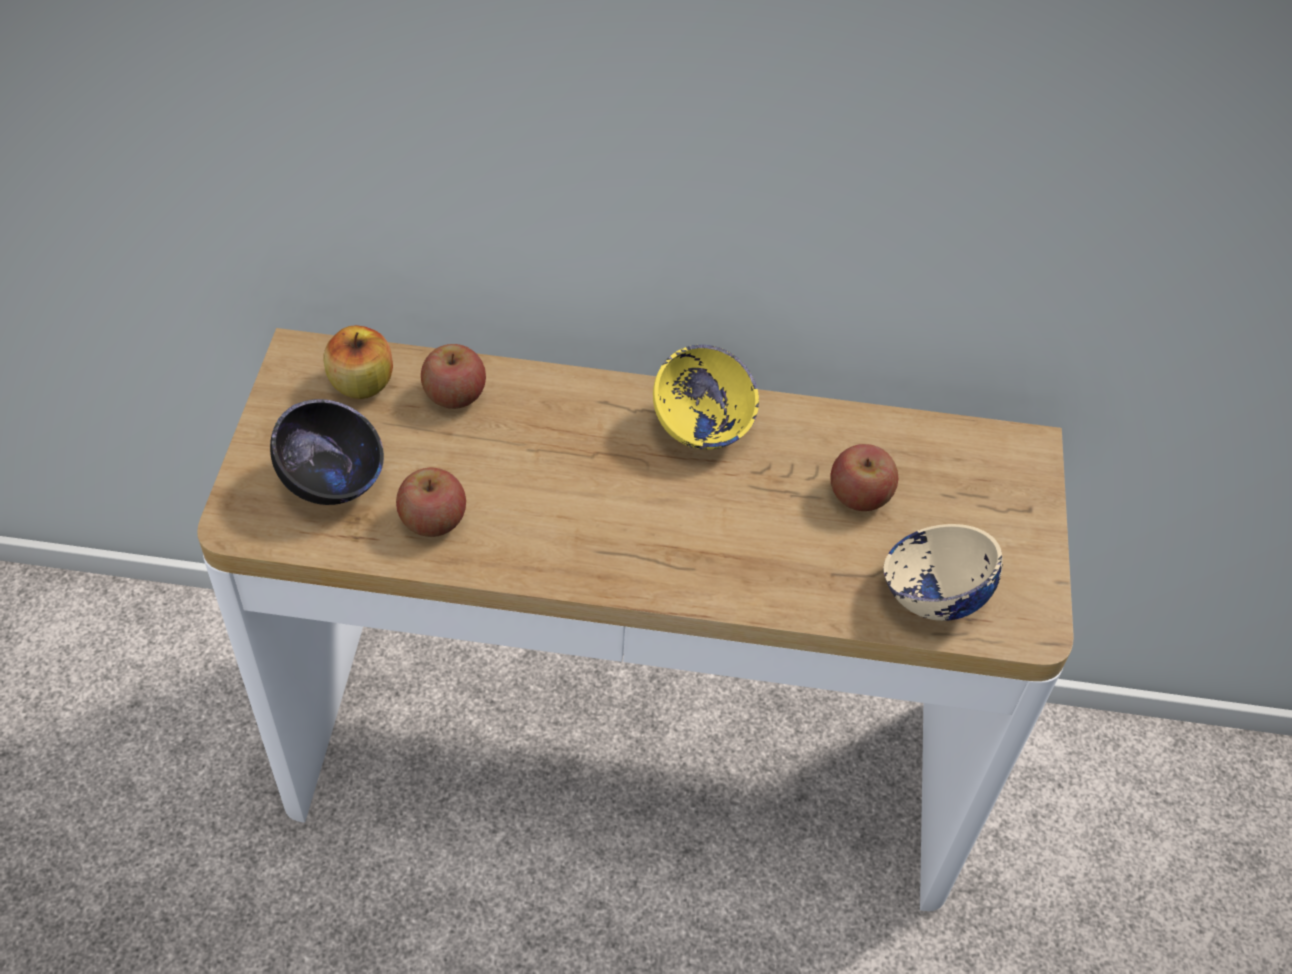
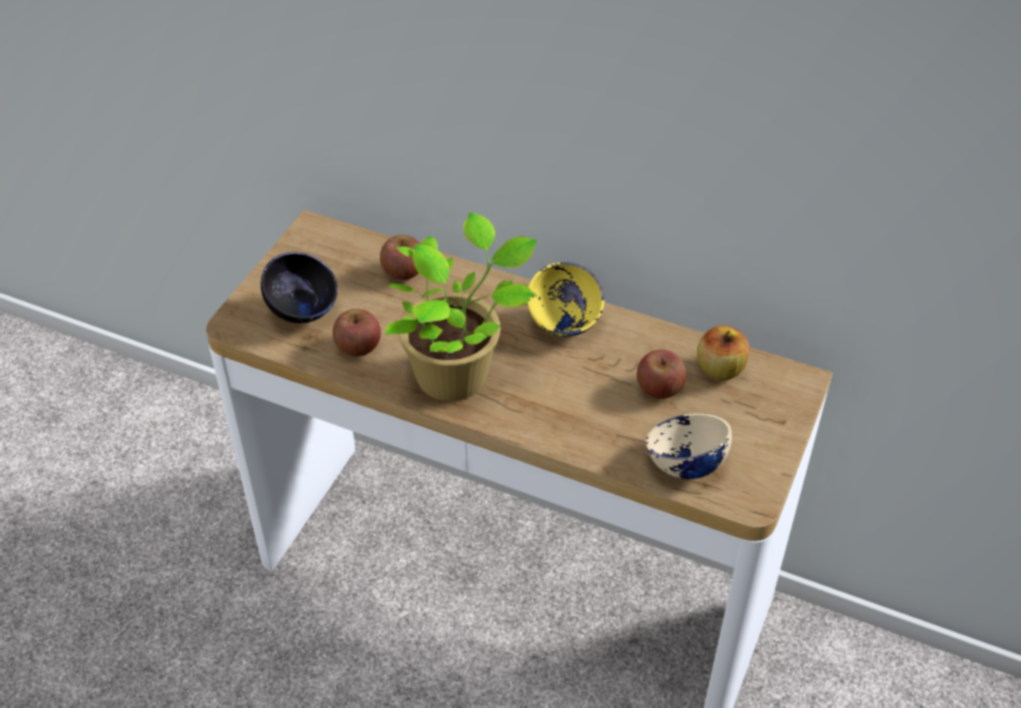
camera: 20 degrees right, 5 degrees down
(361, 384) = (345, 254): apple -> apple (719, 369)
(587, 533) = (457, 375): none -> potted plant

